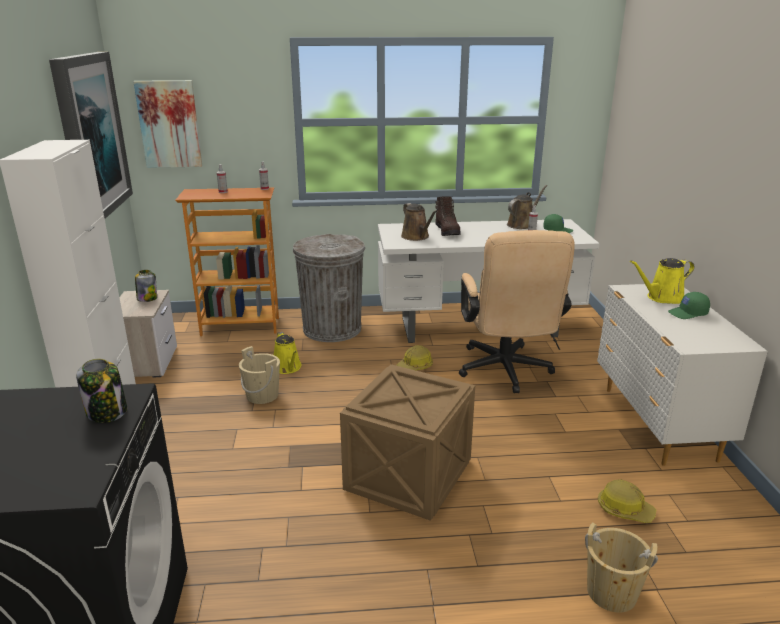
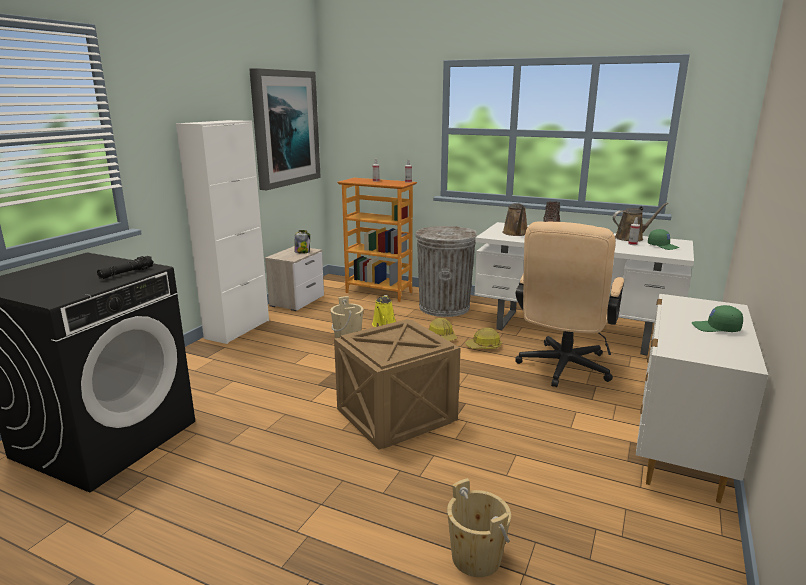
camera: 30 degrees right, 5 degrees down
(107, 412) = (126, 273): jar -> black flashlight
(169, 124) = (353, 128): picture -> none
(624, 509) = (562, 503): hard hat -> hard hat (442, 337)
(662, 298) = (705, 312): yellow watering can -> none

